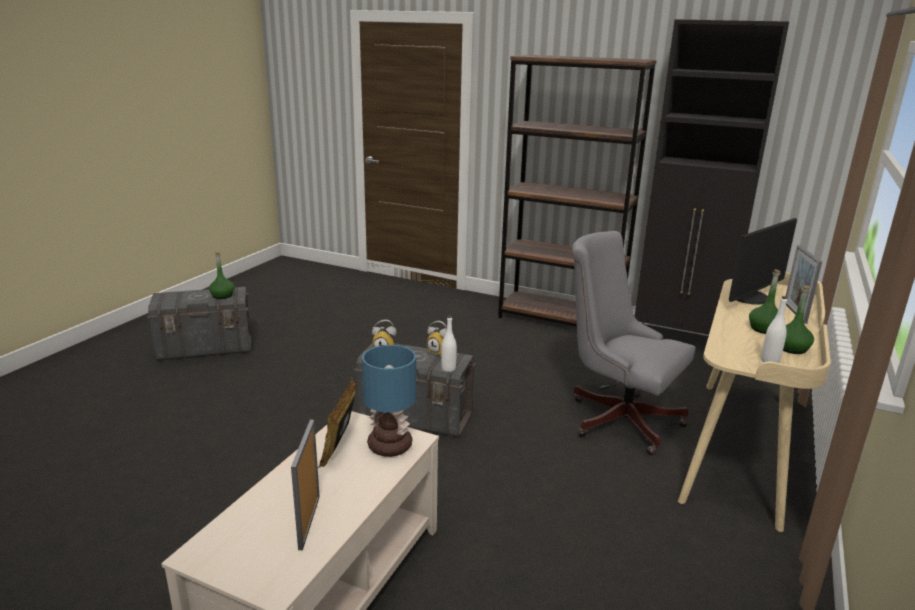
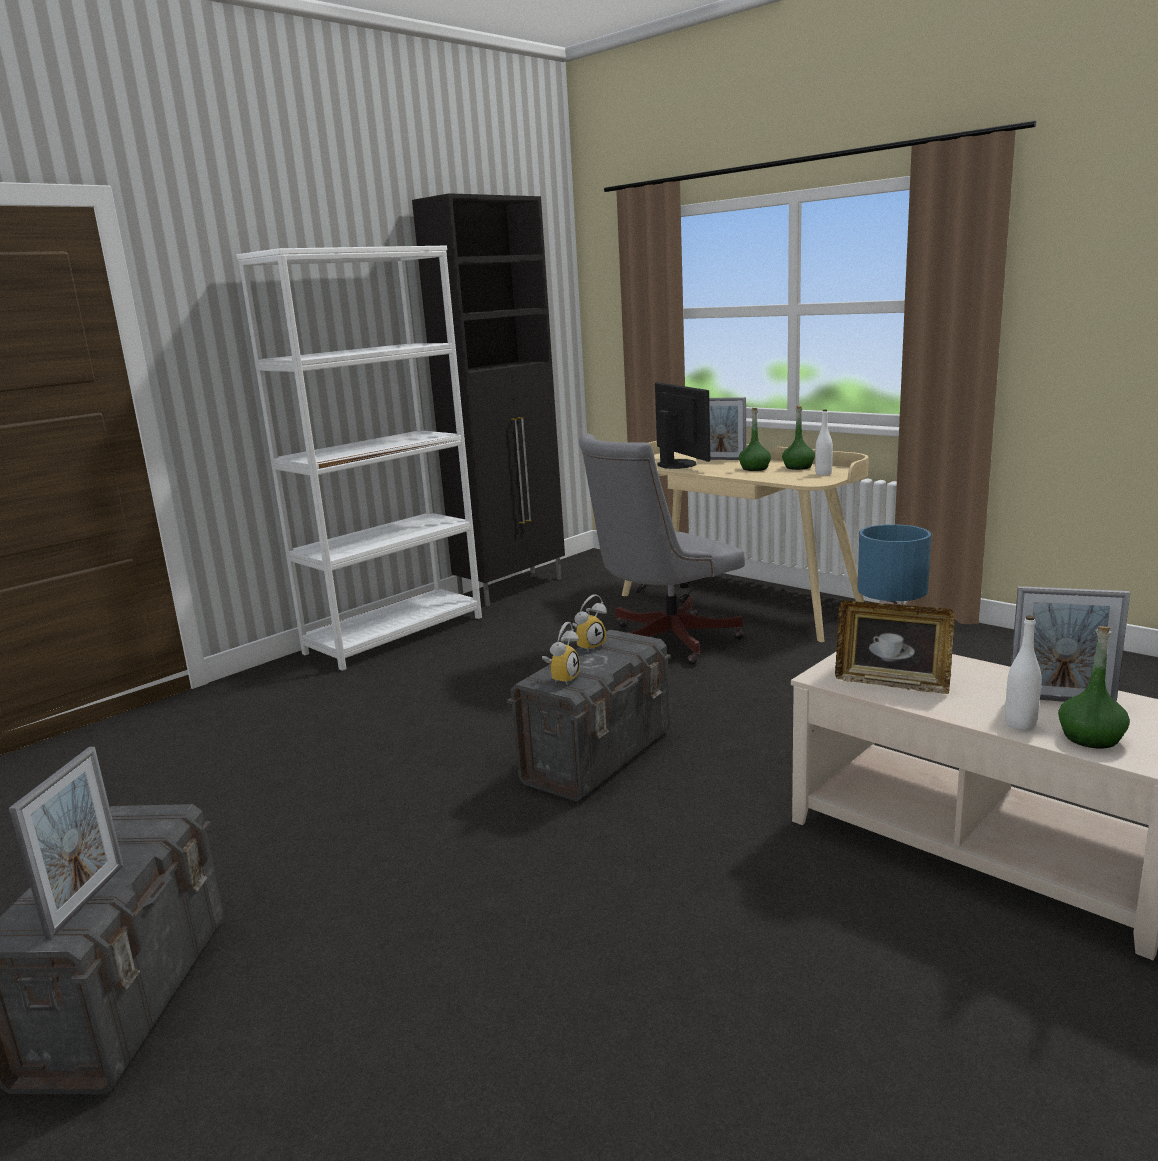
camera: 70 degrees left, 5 degrees down
(177, 300) = (87, 900): none -> picture frame
(222, 296) = (138, 833): green bottle -> green bottle (1090, 737)
(448, 368) = (642, 644): white bottle -> white bottle (1020, 724)
(560, 320) = (395, 635): brown bookcase -> white bookcase

